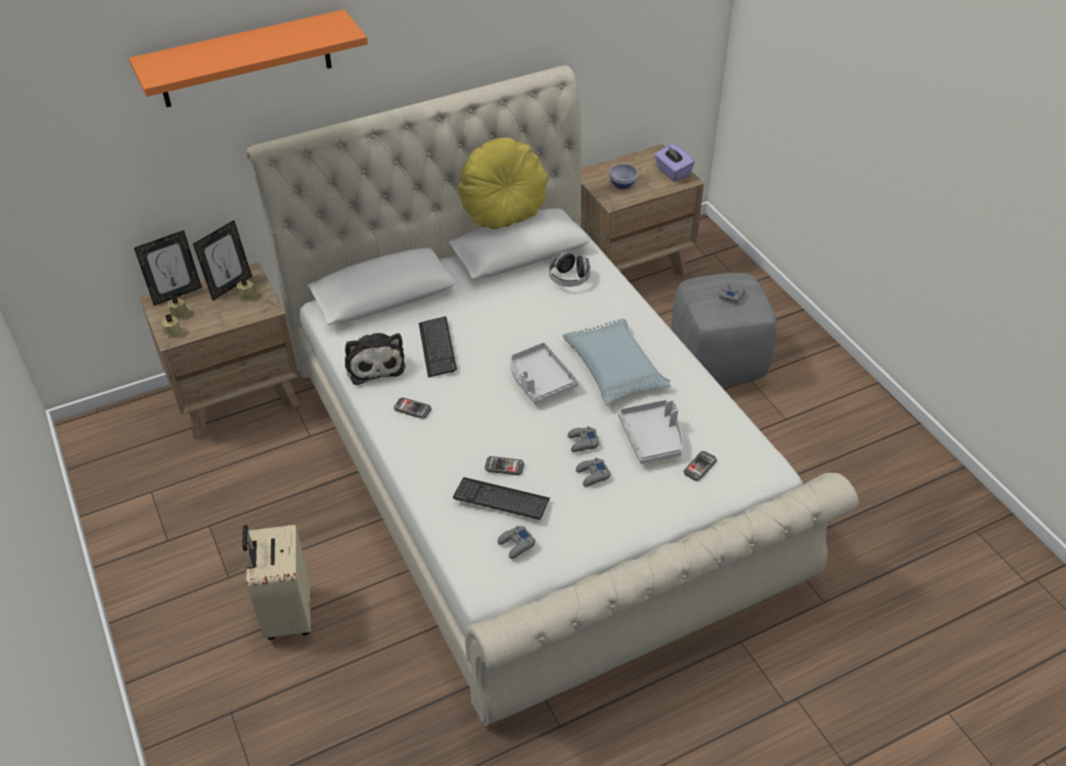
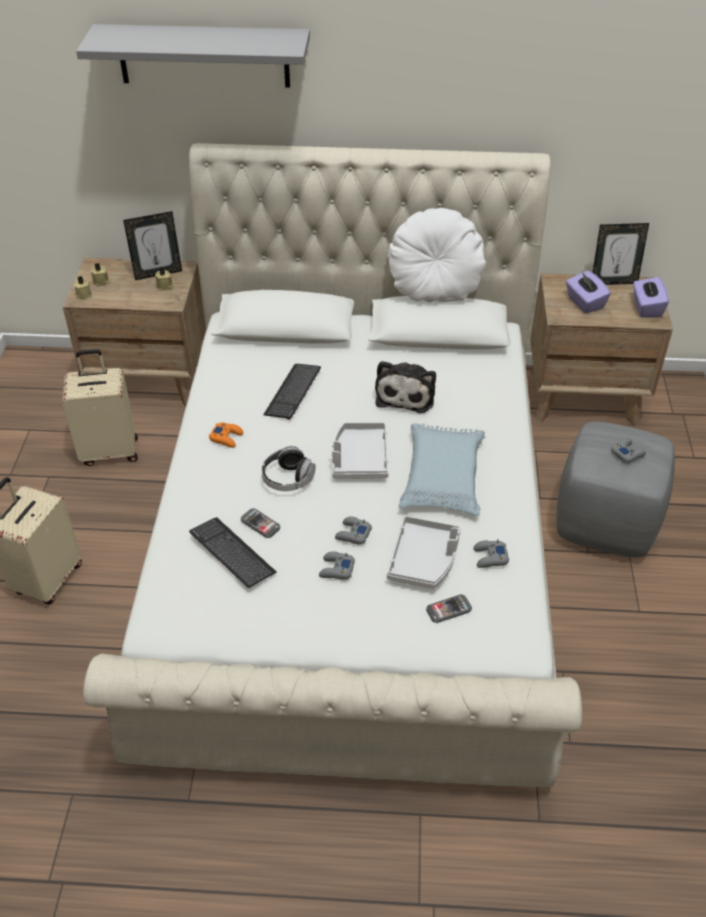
camera: 30 degrees right, 0 degrees up
(176, 294) = (112, 265): picture frame -> picture frame (613, 282)
(245, 59) = (203, 56): orange shelf -> grey shelf
(251, 477) = (110, 451): none -> beige suitcase
(374, 363) = (228, 384): plush toy -> plush toy (406, 394)
(412, 409) = (226, 437): phone -> orange game controller
(503, 217) = (434, 293): yellow pillow -> white pillow
(516, 545) = (211, 601): grey game controller -> grey game controller (490, 557)
(569, 279) = (466, 375): headphones -> headphones (288, 479)
(623, 184) = (584, 302): bowl -> purple tissue box

